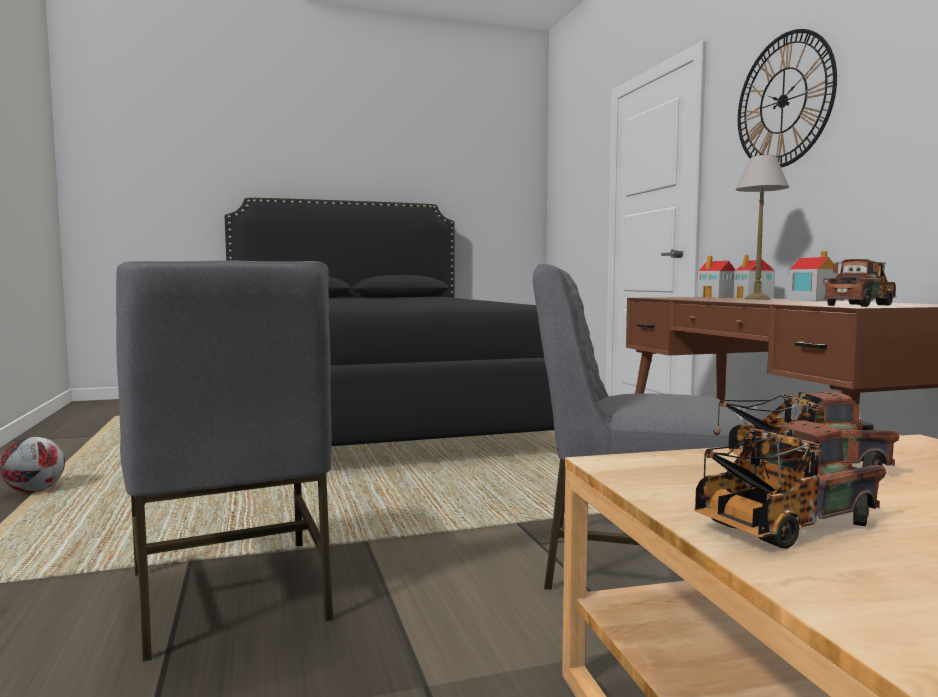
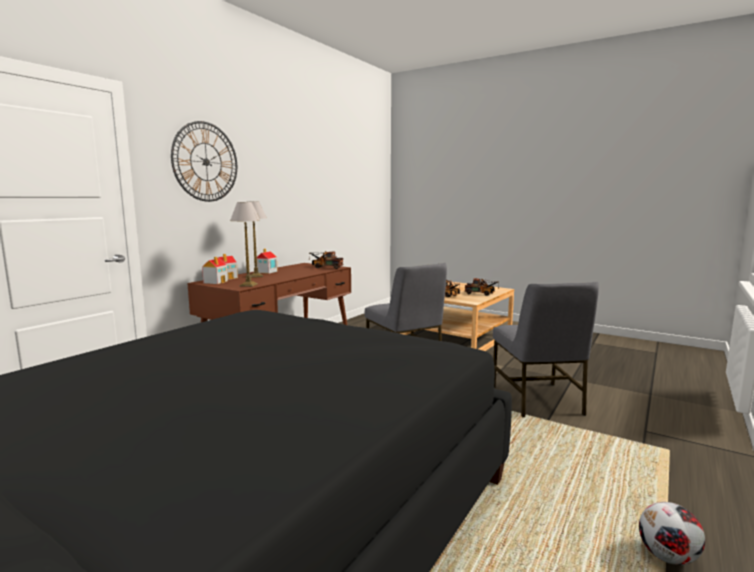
camera: 130 degrees left, 5 degrees up
(231, 596) = (537, 400): grey chair -> grey chair turned 150 degrees clockwise
(666, 298) = (248, 285): none -> table lamp

